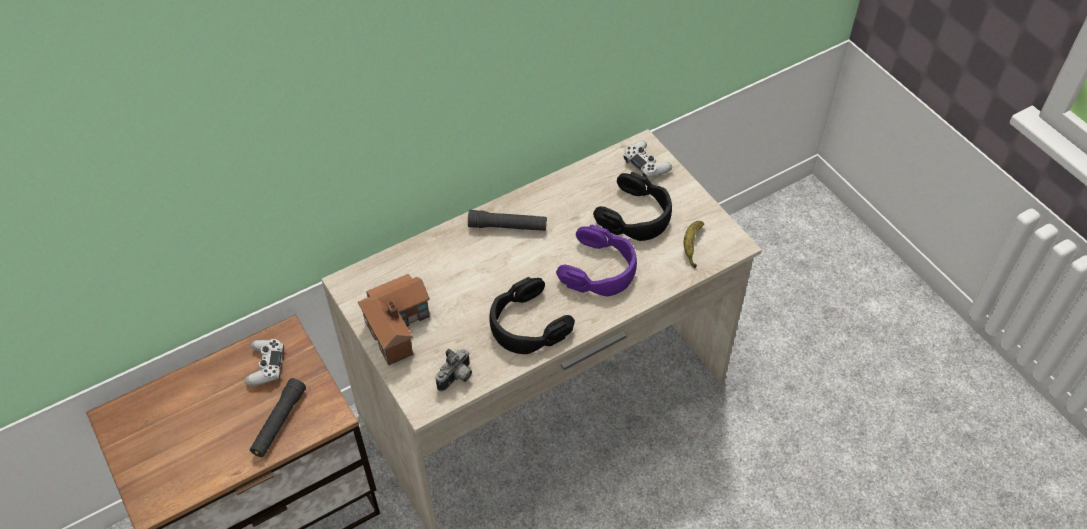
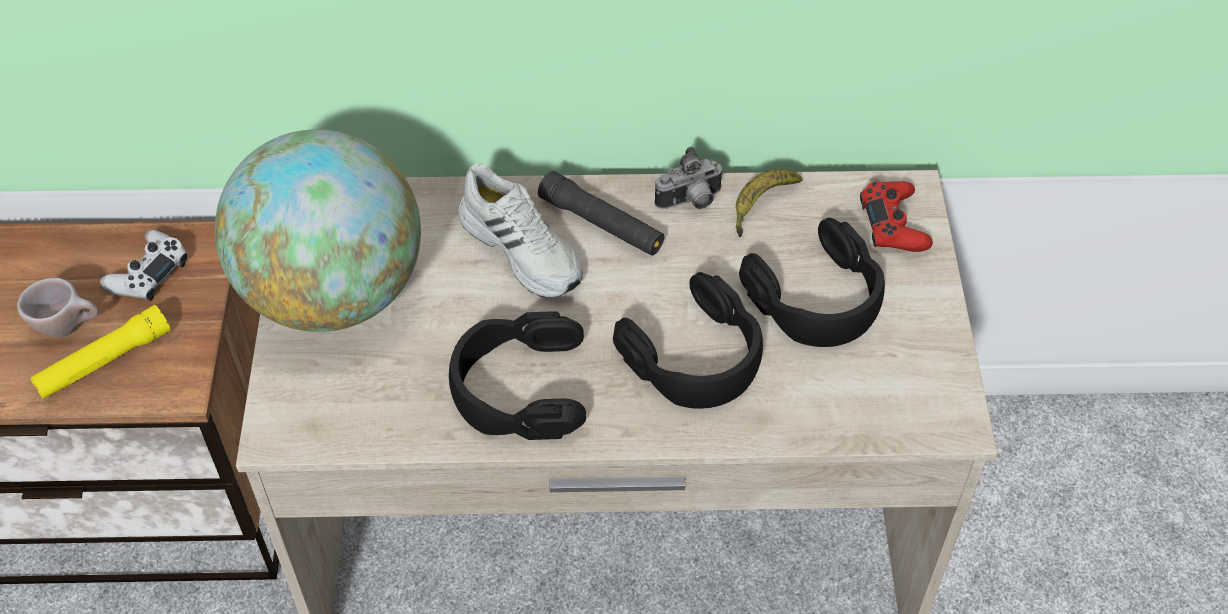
camera: 30 degrees right, 0 degrees up
(243, 414) = (69, 326): none -> beige cup
(279, 422) = (104, 361): black flashlight -> yellow flashlight
(398, 323) = (334, 293): toy house -> globe
(457, 378) = (354, 418): camera -> camera (690, 202)
(478, 256) = (523, 249): none -> white shoe
(600, 269) = (695, 357): purple headphones -> black headphones
(646, 164) = (893, 224): white game controller -> red game controller
(692, 246) = (876, 390): banana -> banana (761, 205)

